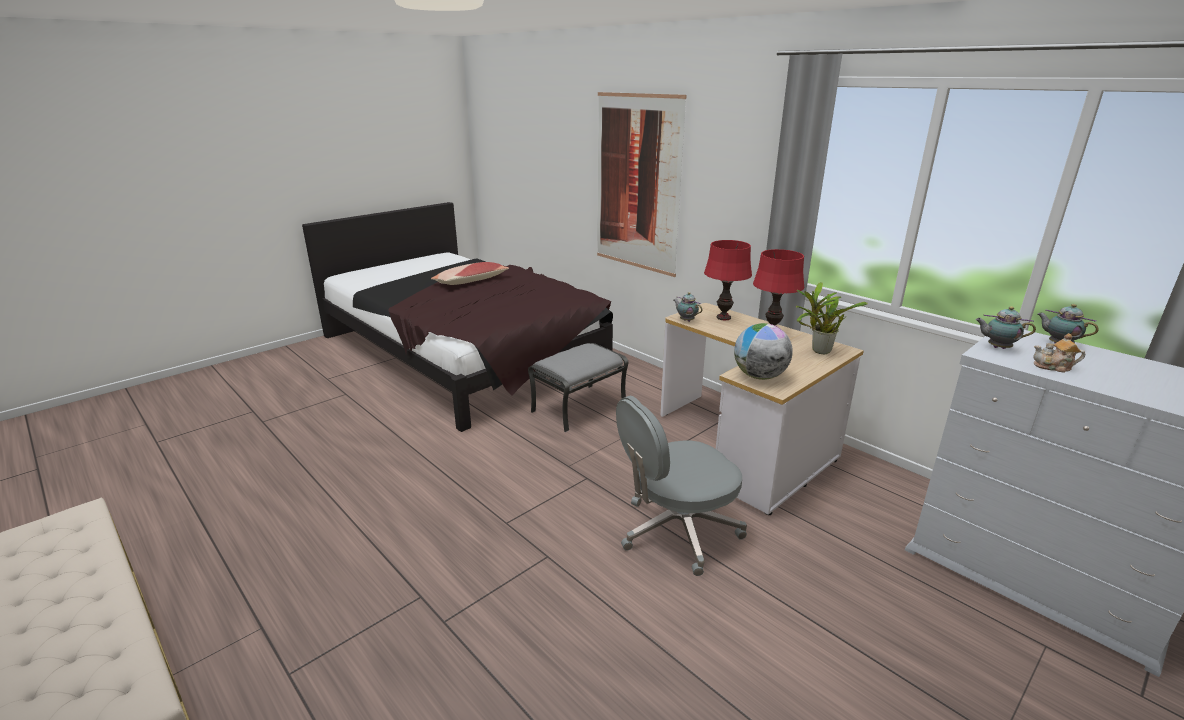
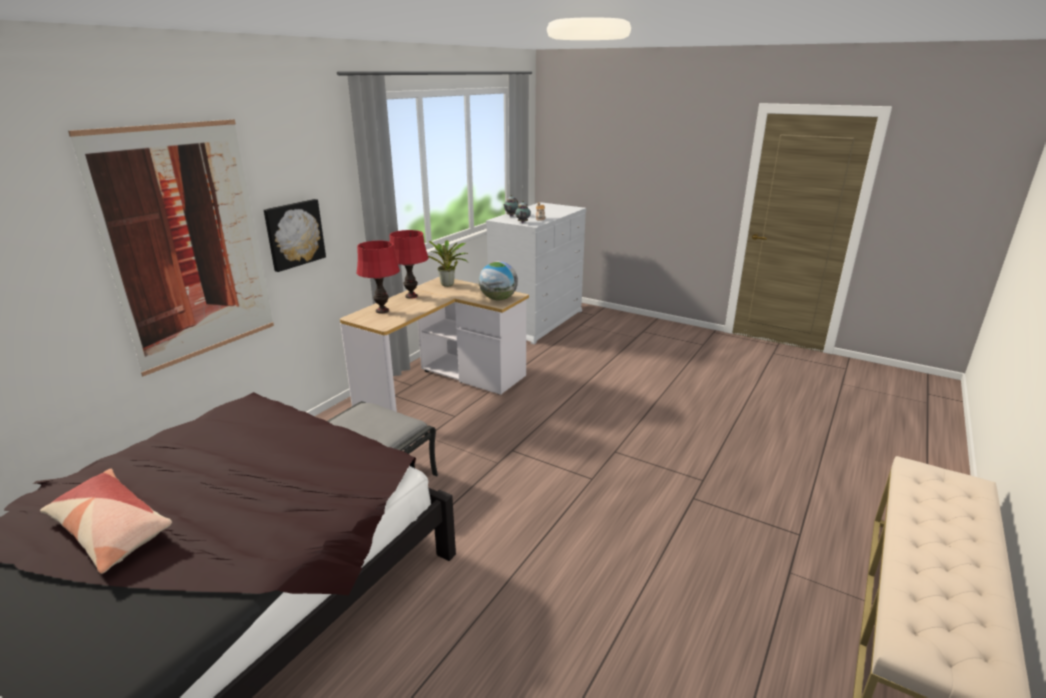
camera: 105 degrees left, 0 degrees up
(677, 531) = (557, 406): grey office chair -> none
(686, 320) = (391, 323): teapot -> none
(711, 209) = (294, 234): none -> picture

